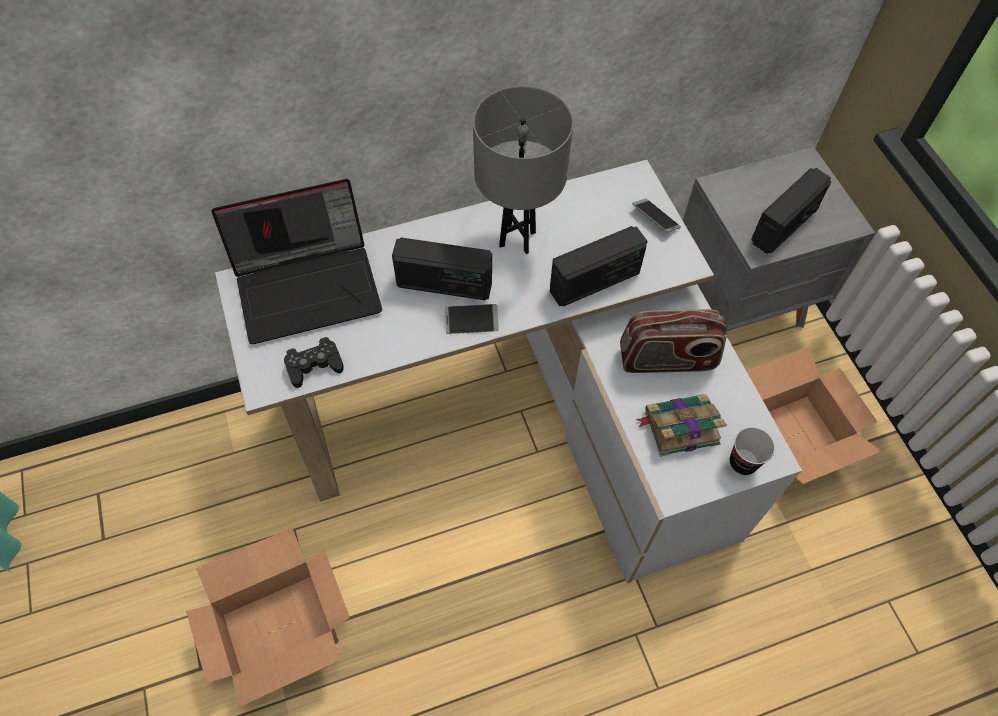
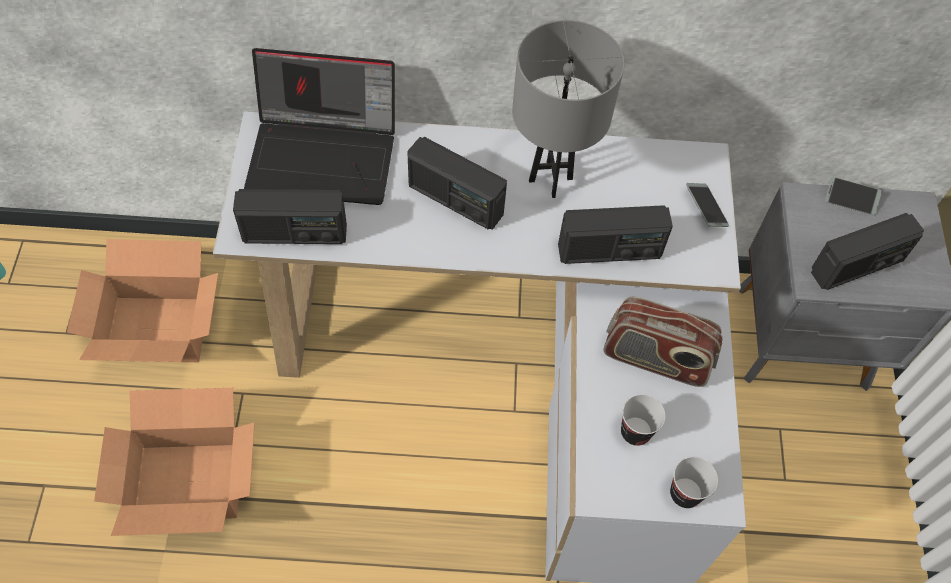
camera: 20 degrees right, 0 degrees up
(314, 365) = (294, 233): black game controller -> radio
(471, 322) = (464, 246): phone -> phone (851, 199)
(679, 427) = (635, 432): book -> cup
(789, 438) = (793, 503): cardboard box -> cardboard box (158, 330)

